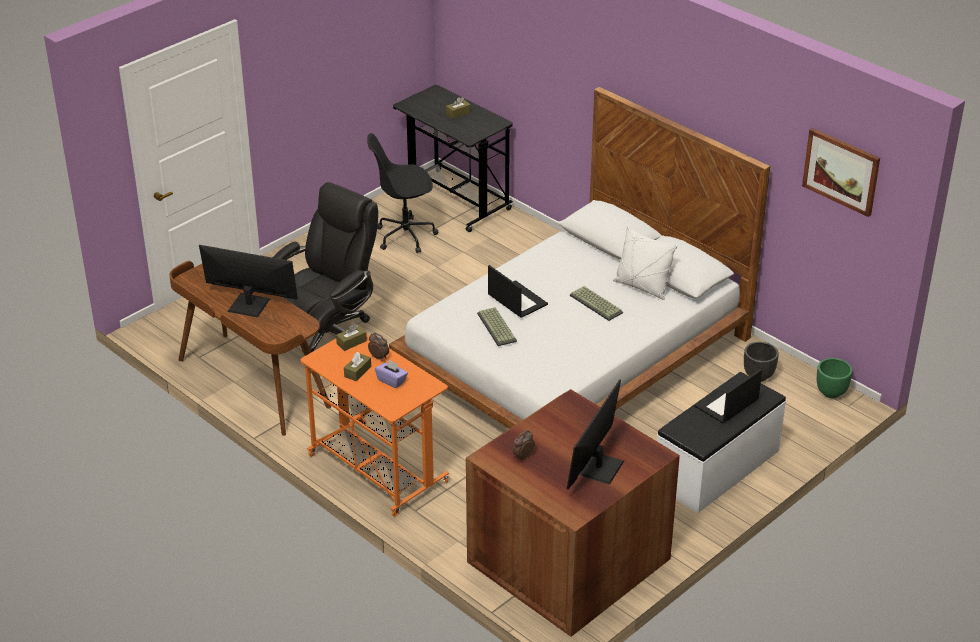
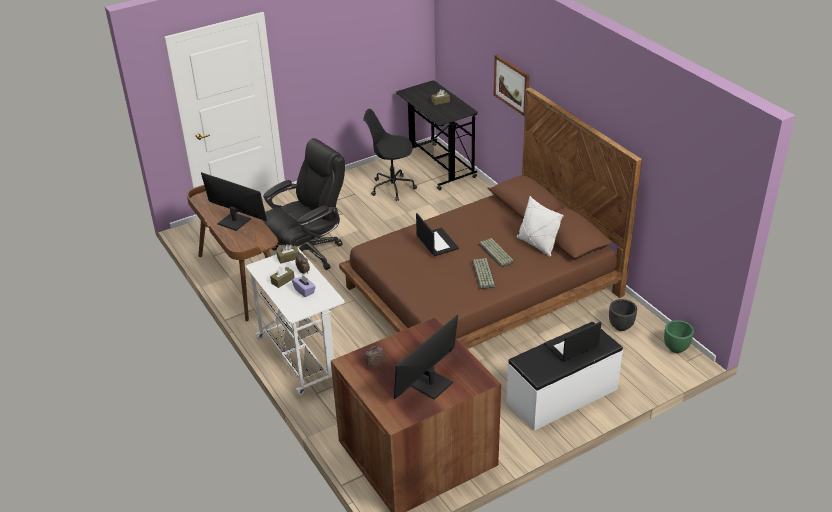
camera: 15 degrees right, 0 degrees up
(377, 468) = (302, 356): orange desk -> white desk
(498, 327) = (414, 261): keyboard -> keyboard (484, 274)
(573, 356) = (481, 291): white bed -> brown bed
(841, 171) = (694, 168): picture -> picture (512, 85)

